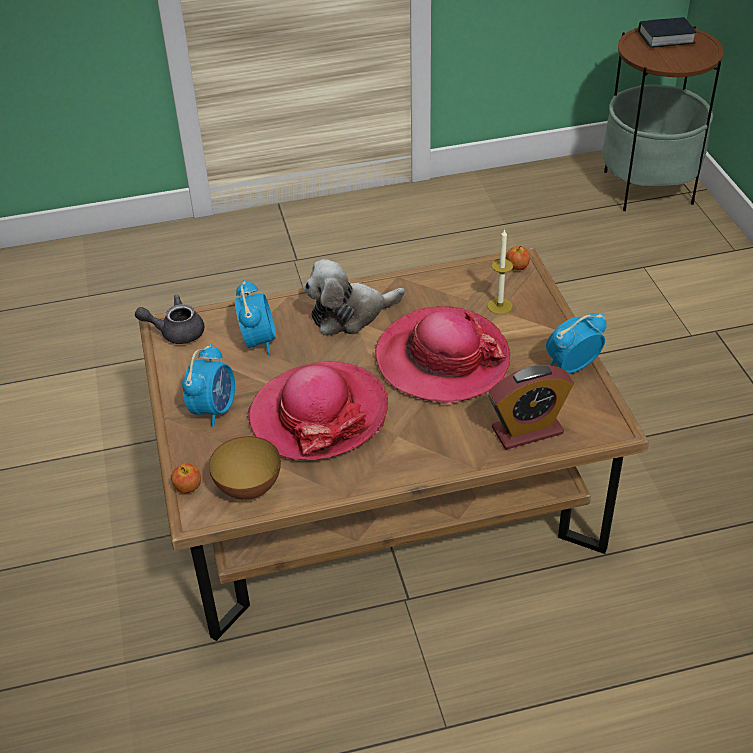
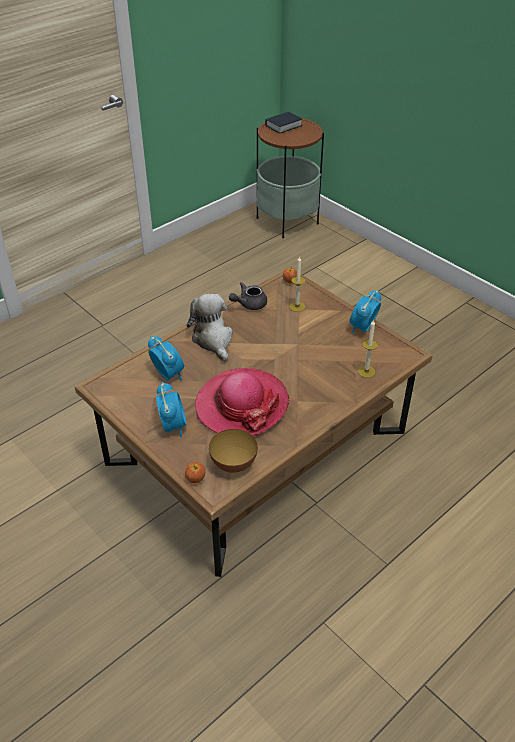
camera: 30 degrees left, 0 degrees up
(176, 332) = (109, 386): grey teapot -> grey teapot (249, 304)
(350, 315) = (213, 339): plush toy -> plush toy turned 120 degrees clockwise
(442, 359) = (288, 348): hat -> none
(527, 430) = (366, 371): alarm clock -> candle

